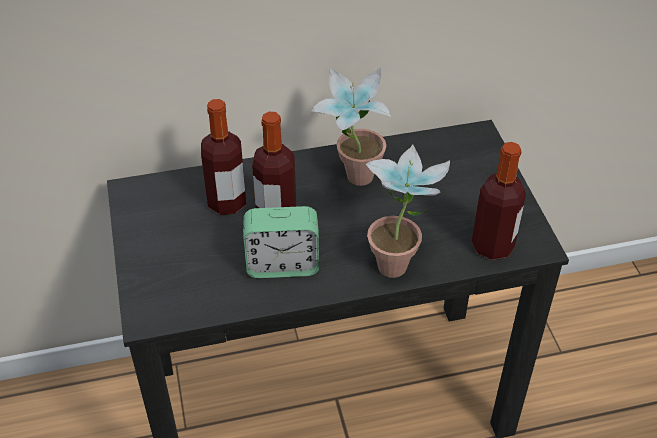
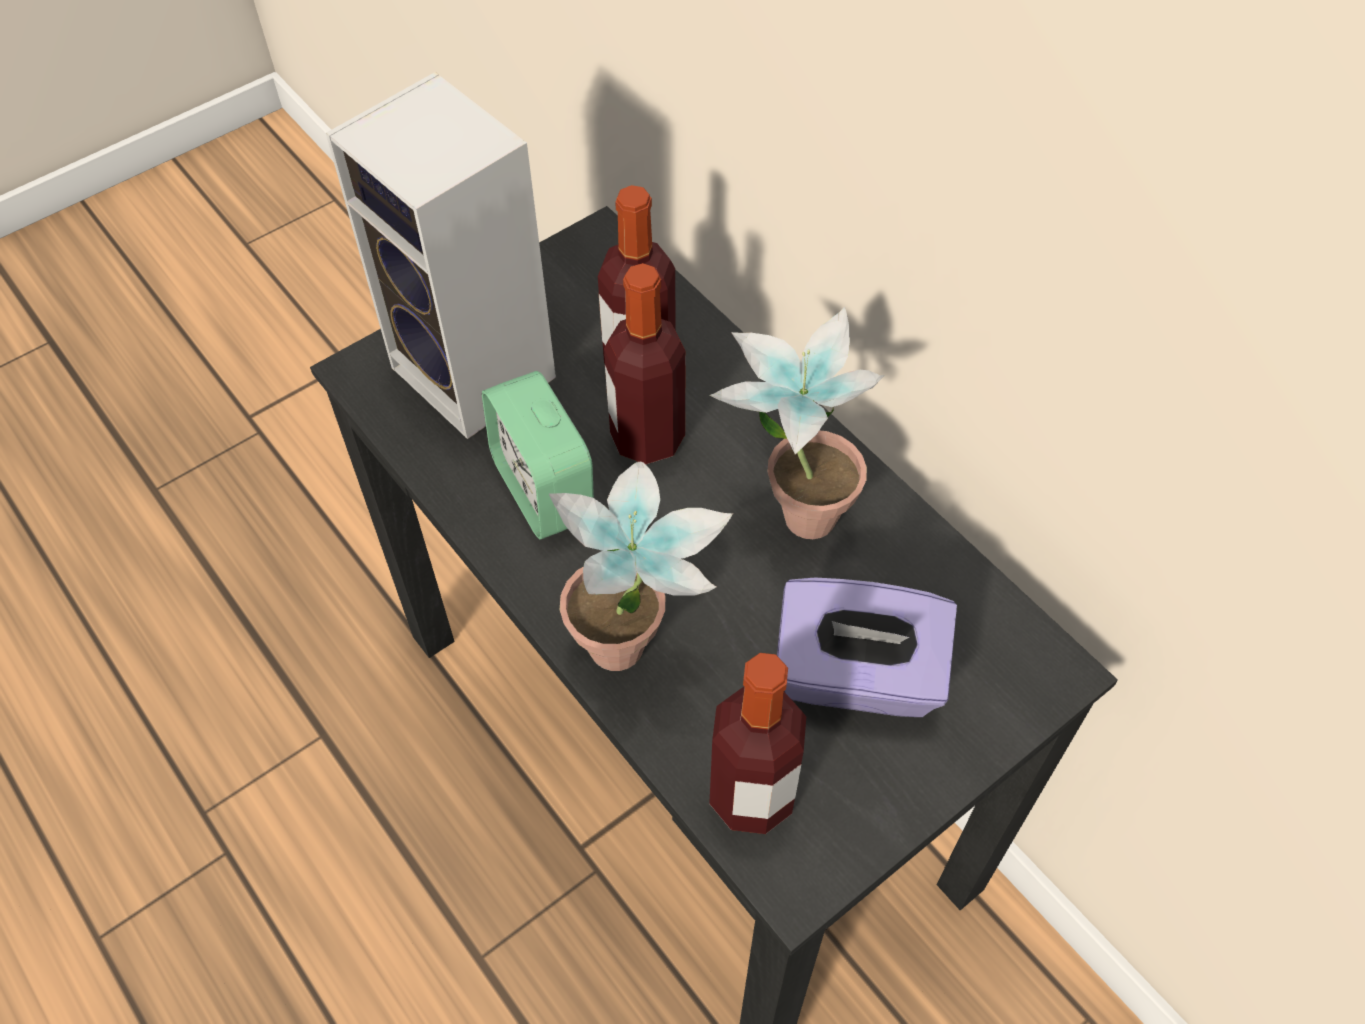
camera: 65 degrees right, 10 degrees up
(187, 267) = (480, 374): none -> speaker
(451, 192) = (857, 677): none -> purple tissue box

